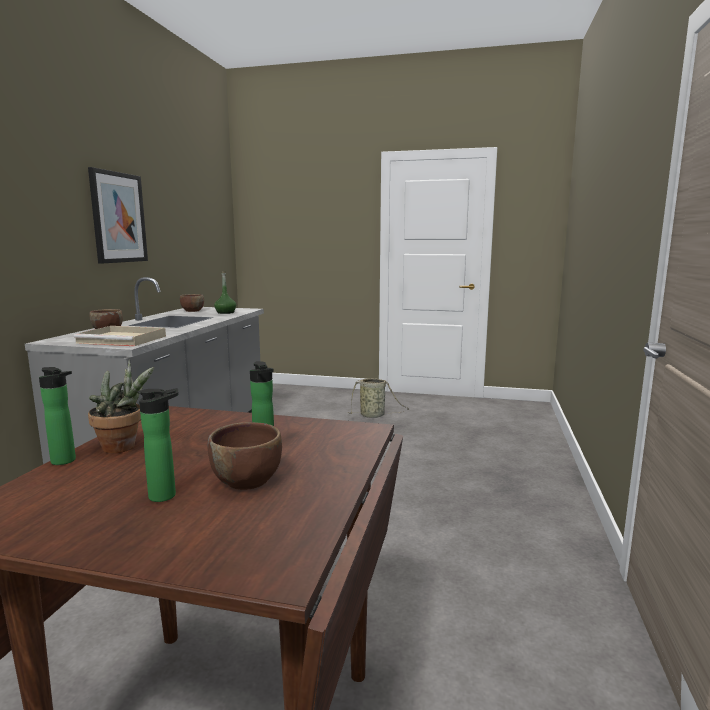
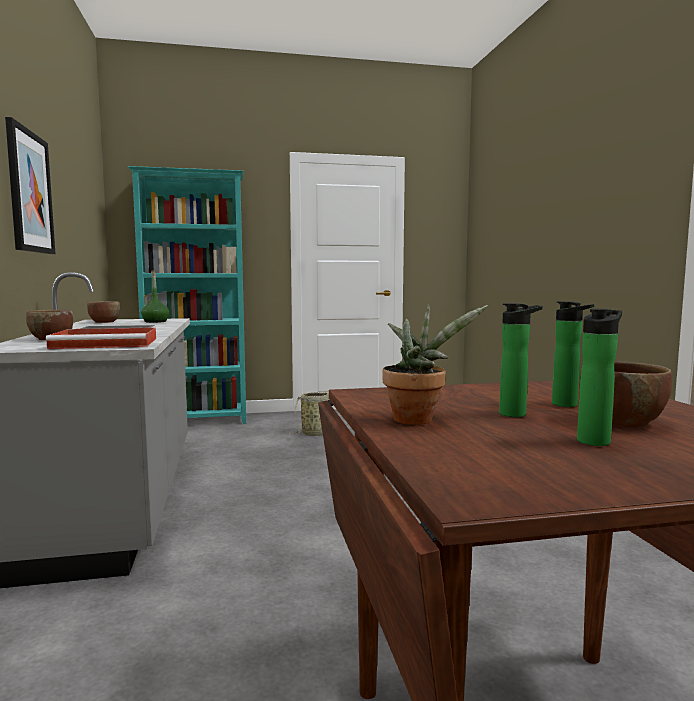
camera: 25 degrees left, 5 degrees down
(66, 461) = (395, 436): bottle -> bottle (516, 414)
(124, 339) = (108, 343): beige tray -> red tray
(295, 390) = (198, 421): none -> turquoise bookcase

